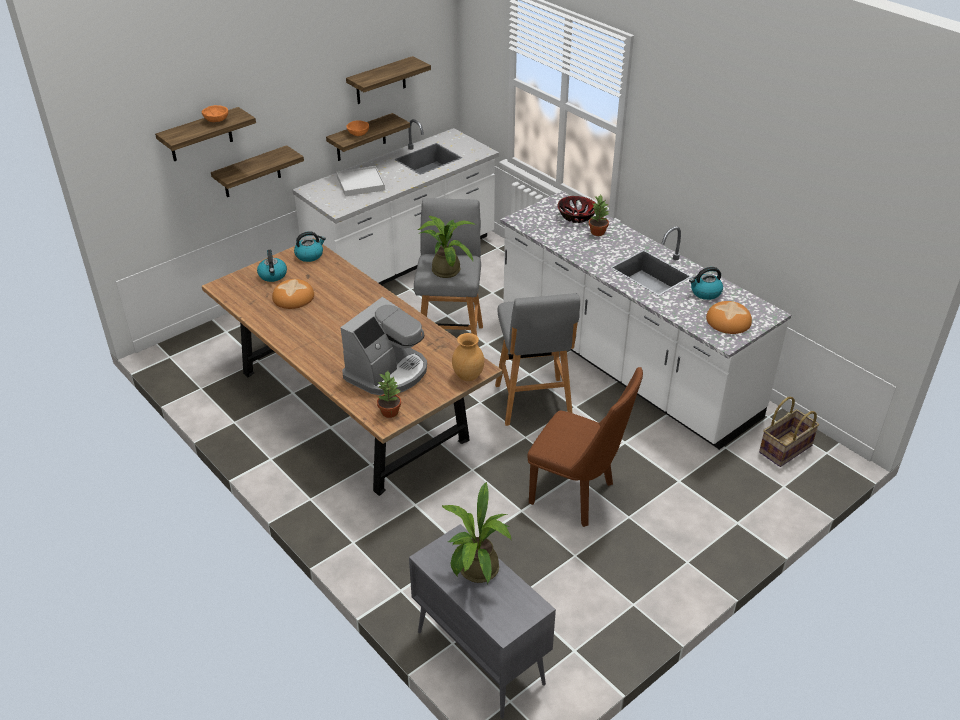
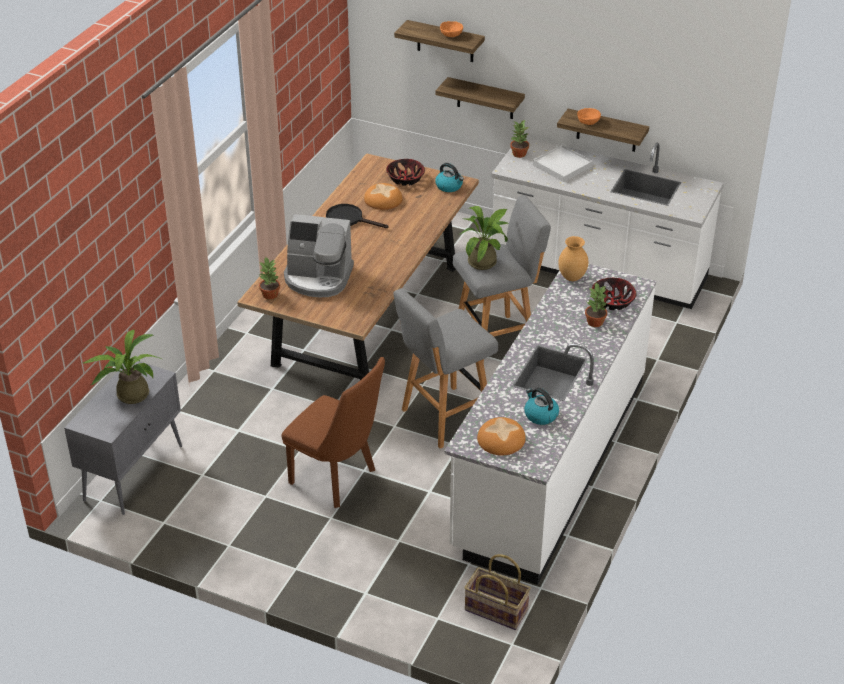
camera: 65 degrees right, 0 degrees up
(273, 275) = (405, 179): kettle -> bowl
(305, 326) = (349, 219): none -> black frying pan
(320, 197) = (519, 154): none -> potted plant
(380, 81) = (641, 88): shelf -> none
(468, 377) = (340, 321): brown vase -> brown vase (572, 278)
(578, 496) = (338, 479): brown chair -> brown chair turned 60 degrees counterclockwise

